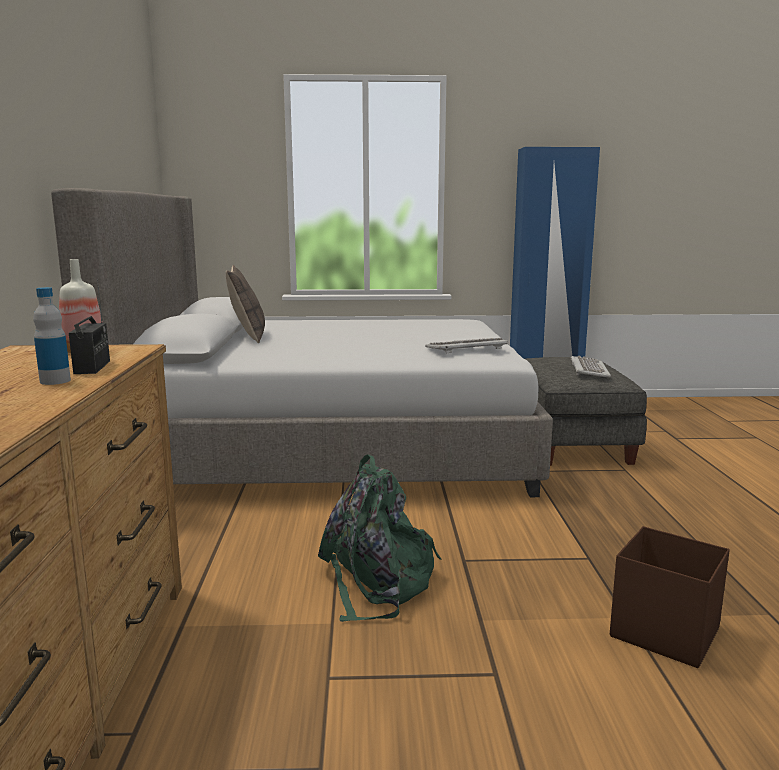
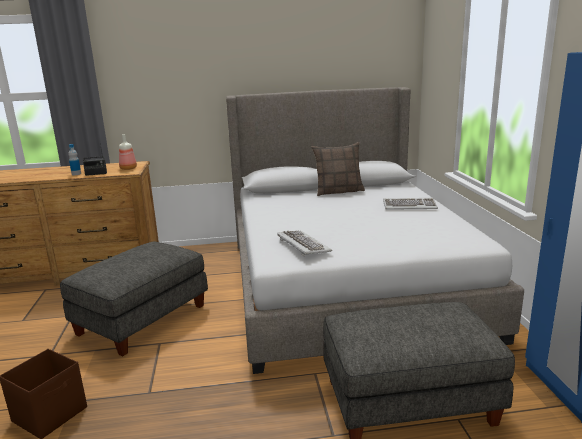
camera: 85 degrees right, 5 degrees up
(377, 583) = (142, 319): green backpack -> grey ottoman
(588, 370) = (392, 331): keyboard -> keyboard (409, 206)

